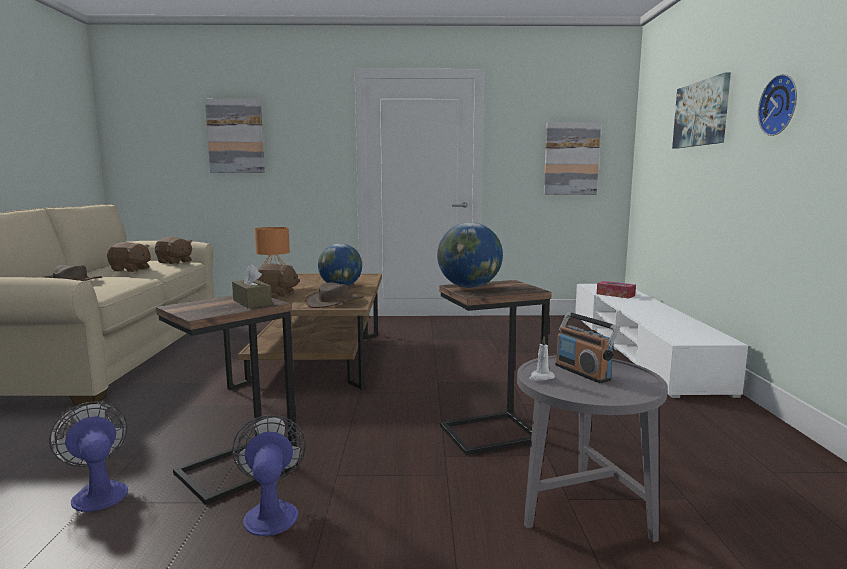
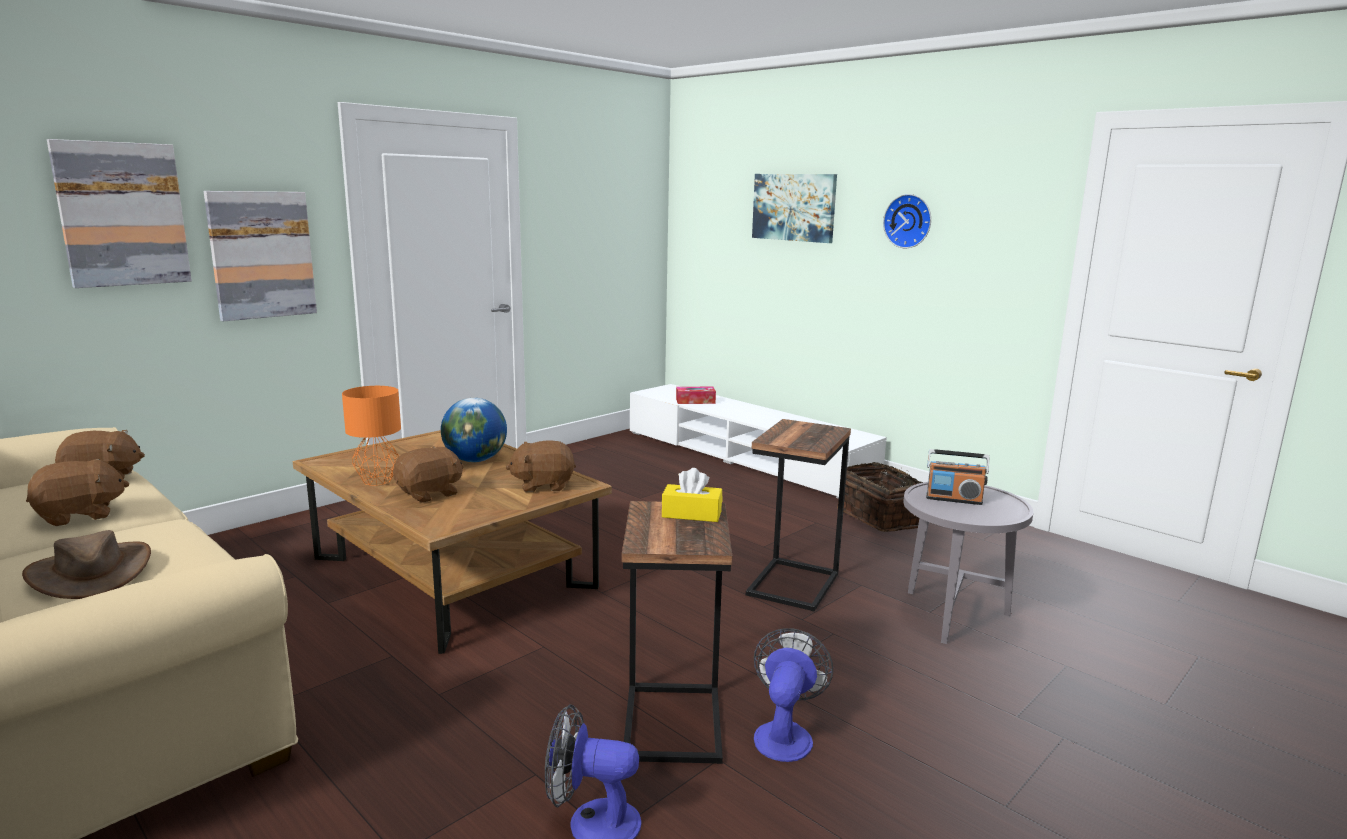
camera: 45 degrees left, 5 degrees up
(252, 302) = (691, 514): brown tissue box -> yellow tissue box
(271, 512) = (784, 734): fan -> fan turned 75 degrees clockwise
(335, 302) = (543, 485): brown hat -> brown plush toy
(469, 287) = (784, 438): globe -> none
(541, 377) = (950, 512): white candle -> none
(571, 158) = (613, 239): picture -> picture (261, 255)
(682, 420) = (882, 518): none -> basket

